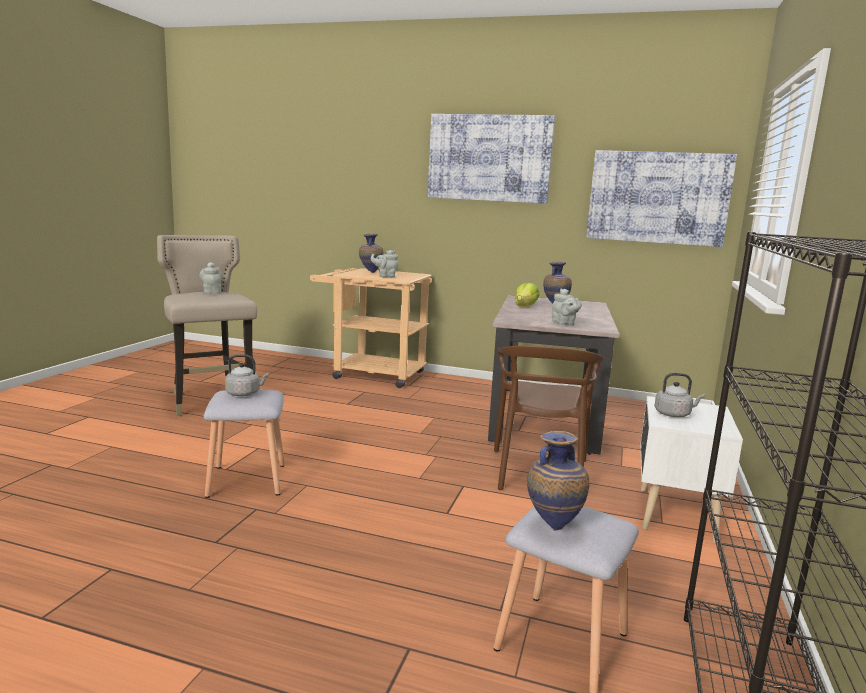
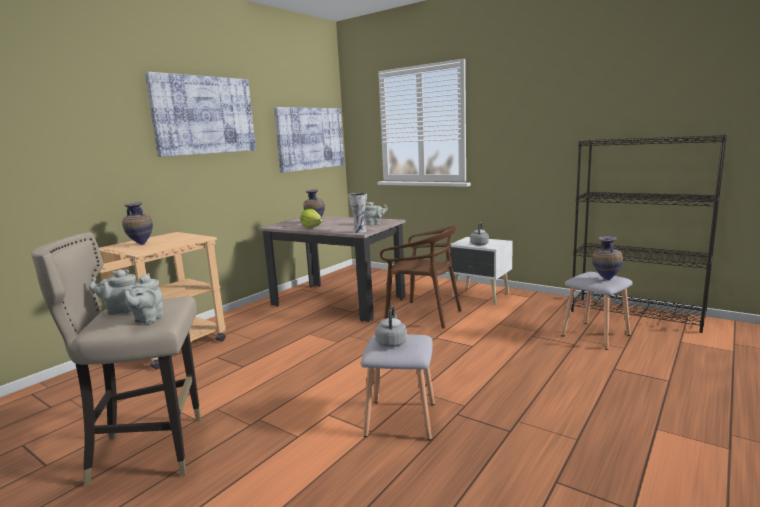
camera: 70 degrees left, 0 degrees up
(385, 276) = (175, 241): grey teapot -> grey teapot (147, 319)
(513, 320) = (360, 231): none -> vase

